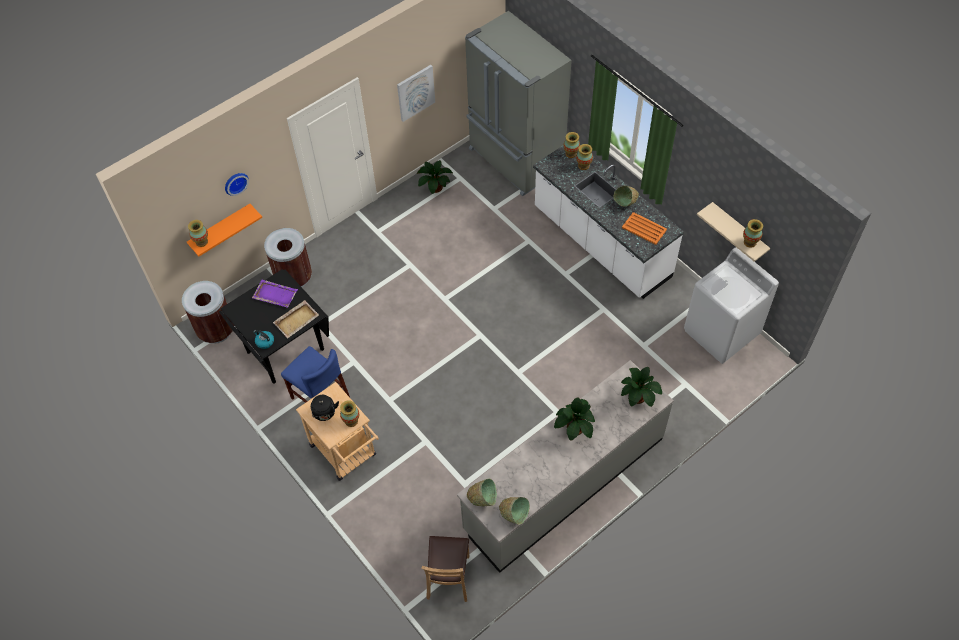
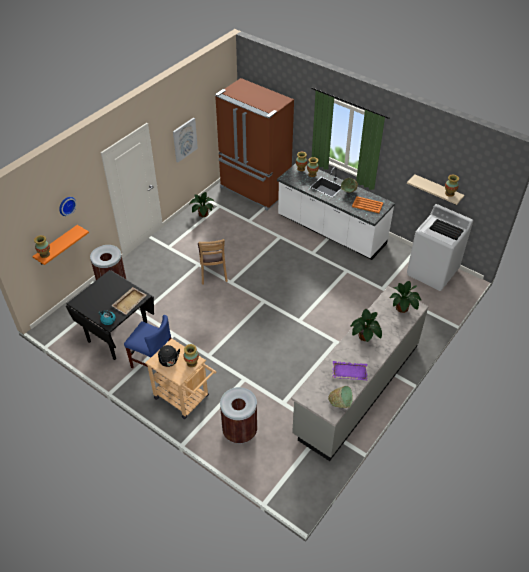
camera: 15 degrees left, 10 degrees down
(216, 330) = (59, 331): brown trash can -> brown trash can (239, 431)
(274, 294) = (108, 287): purple tray -> purple tray (349, 371)
(448, 578) = (291, 473): brown chair -> brown chair (213, 273)
(483, 499) = (312, 397): green bowl -> none
(514, 160) = (254, 190): grey fridge -> brown fridge
(737, 289) = (446, 229): none -> black tray

